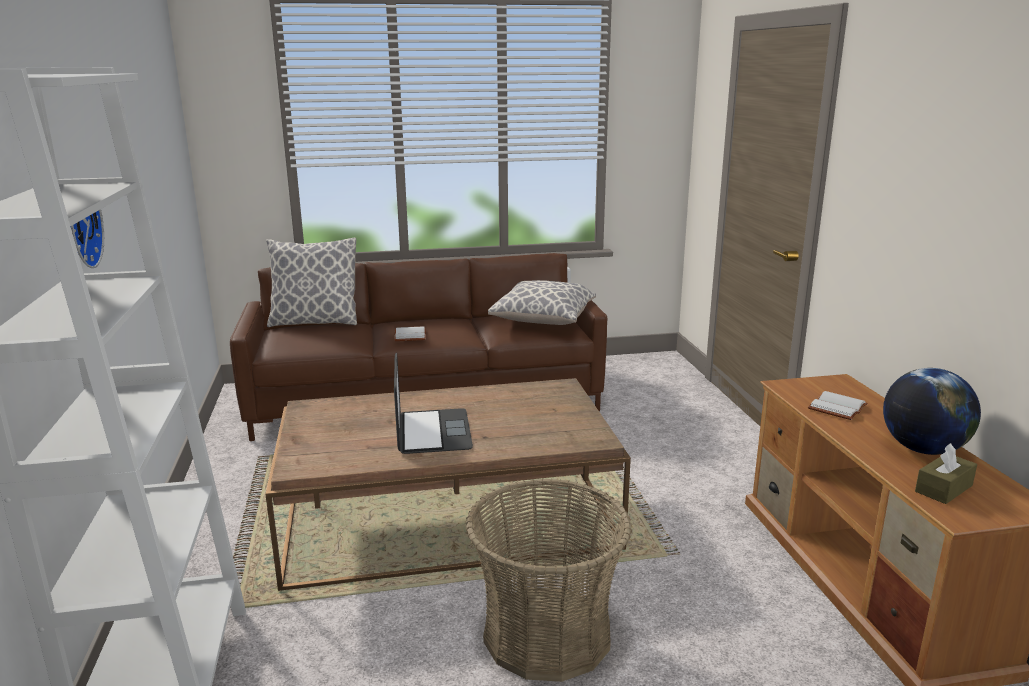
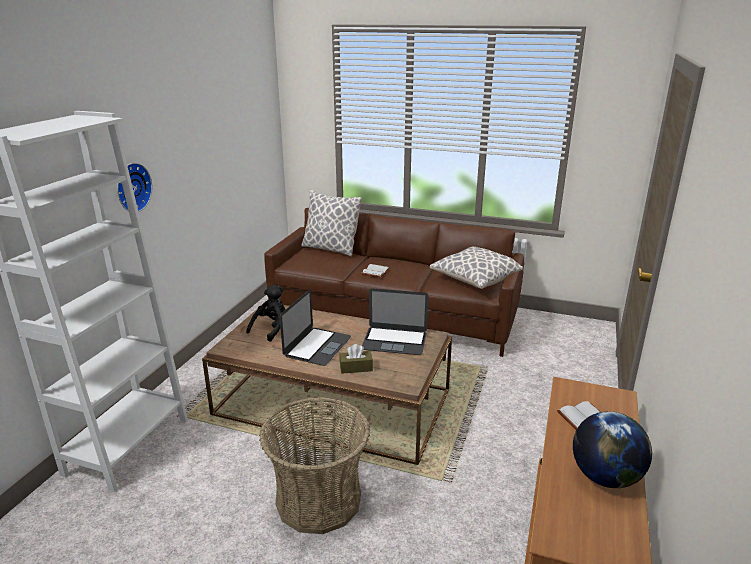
camera: 30 degrees right, 5 degrees up
(339, 429) = (271, 329): none -> black plush toy
(525, 401) = (394, 341): none -> laptop
(943, 488) = (574, 514): brown tissue box -> brown tissue box (356, 368)

